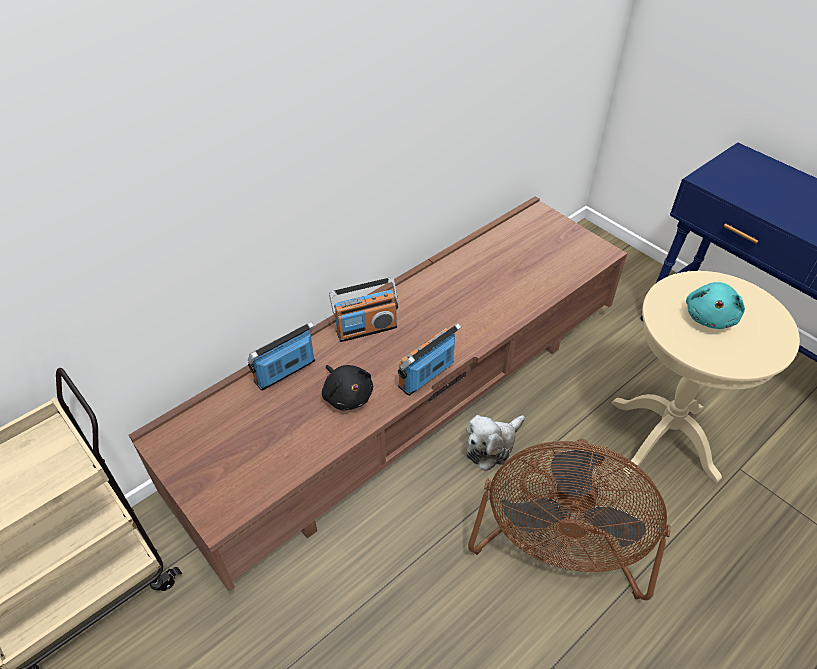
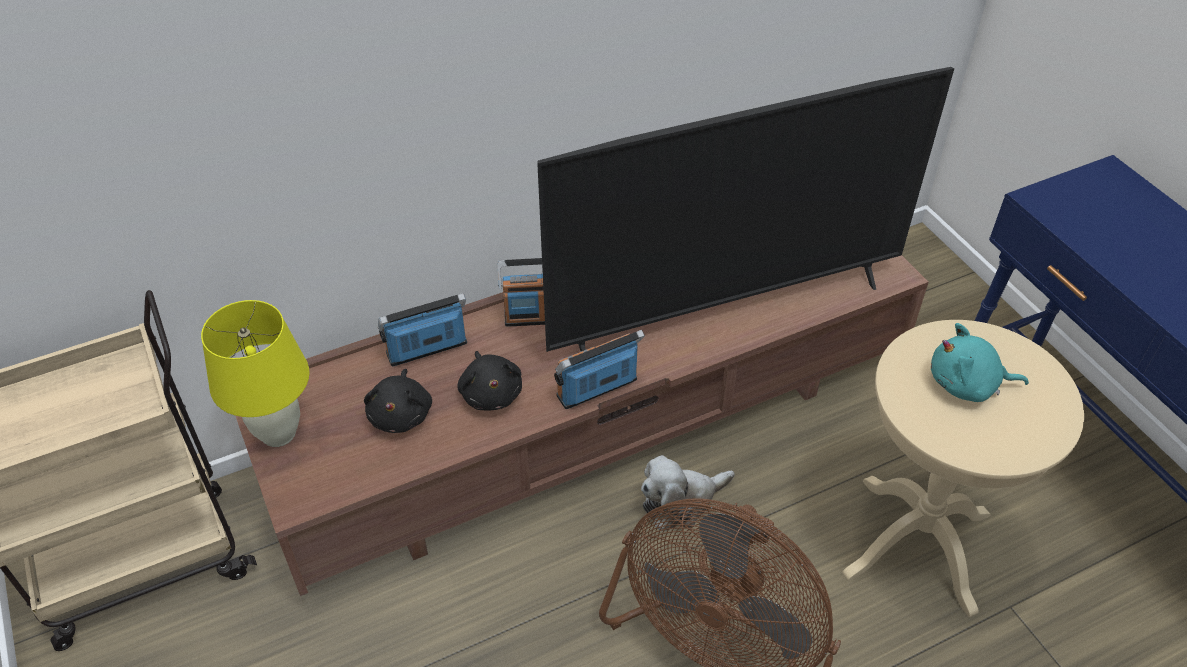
camera: 15 degrees right, 0 degrees up
(186, 464) = (279, 433): none -> yellow table lamp
(282, 427) = (401, 414): none -> black plush toy
(499, 300) = (726, 312): none -> television
(710, 316) = (967, 384): turquoise plush toy -> turquoise plush toy turned 60 degrees clockwise

